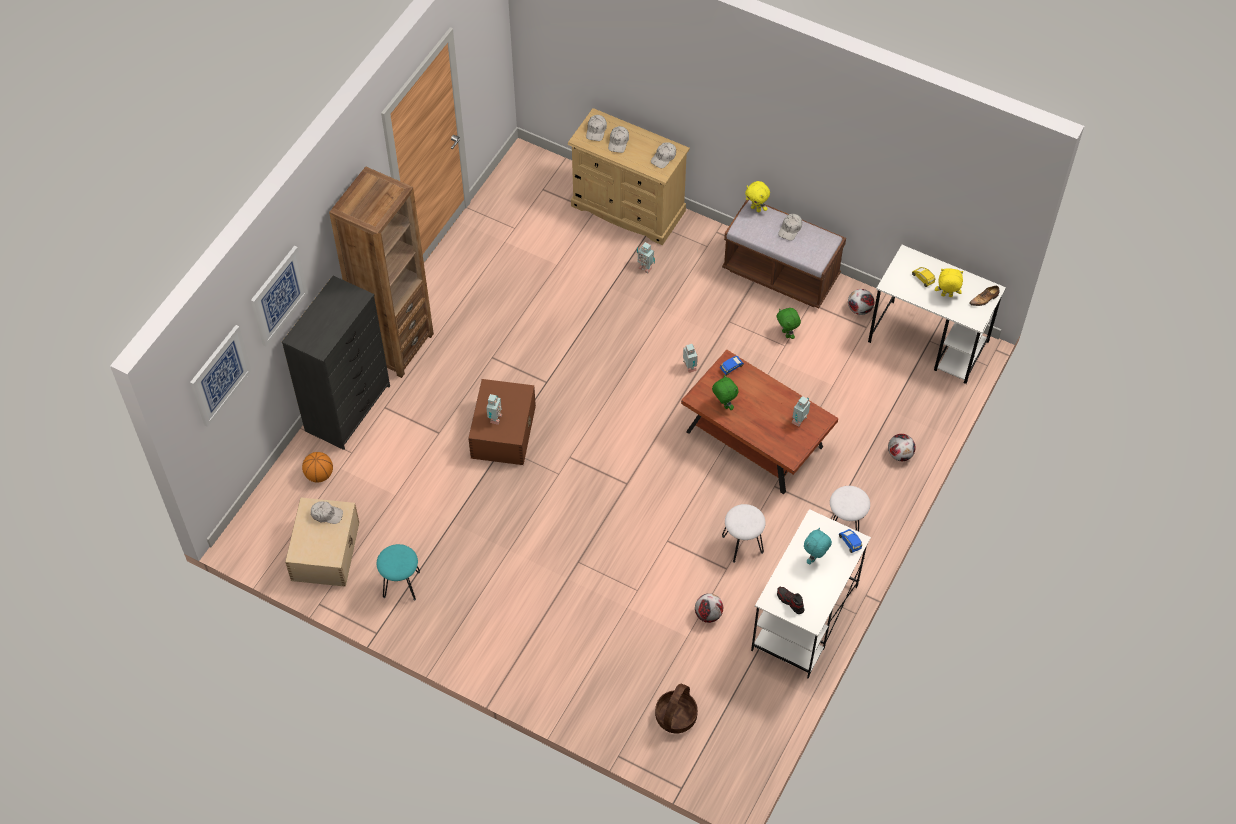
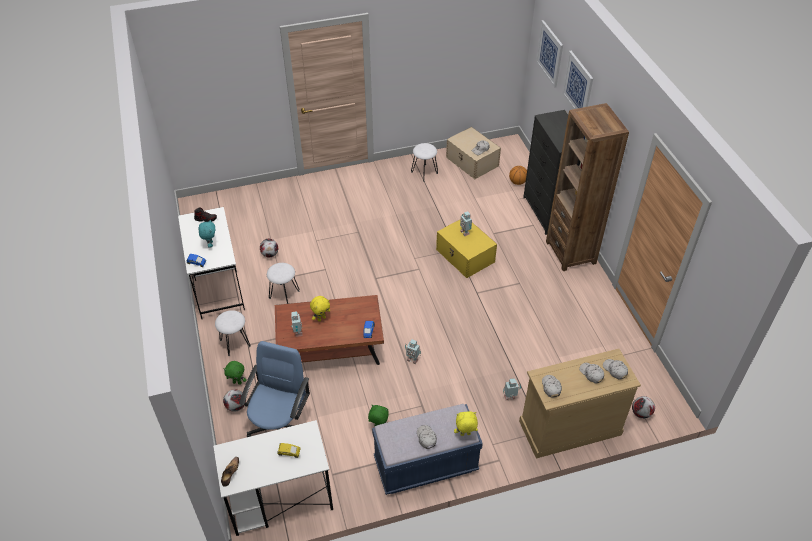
camera: 135 degrees right, 10 degrees down
(401, 584) = (424, 172): turquoise stool -> white stool
(504, 431) = (465, 256): brown storage box -> yellow storage box
(675, 716) = (244, 209): basket -> none
(723, 405) = (350, 309): green plush toy -> green plush toy (237, 382)
(780, 274) = (426, 465): brown bench -> blue bench
(859, 310) = (348, 483): football -> football (640, 413)
(874, 403) = (280, 426): none -> blue office chair
(946, 296) = (261, 453): yellow plush toy -> yellow plush toy (321, 318)

